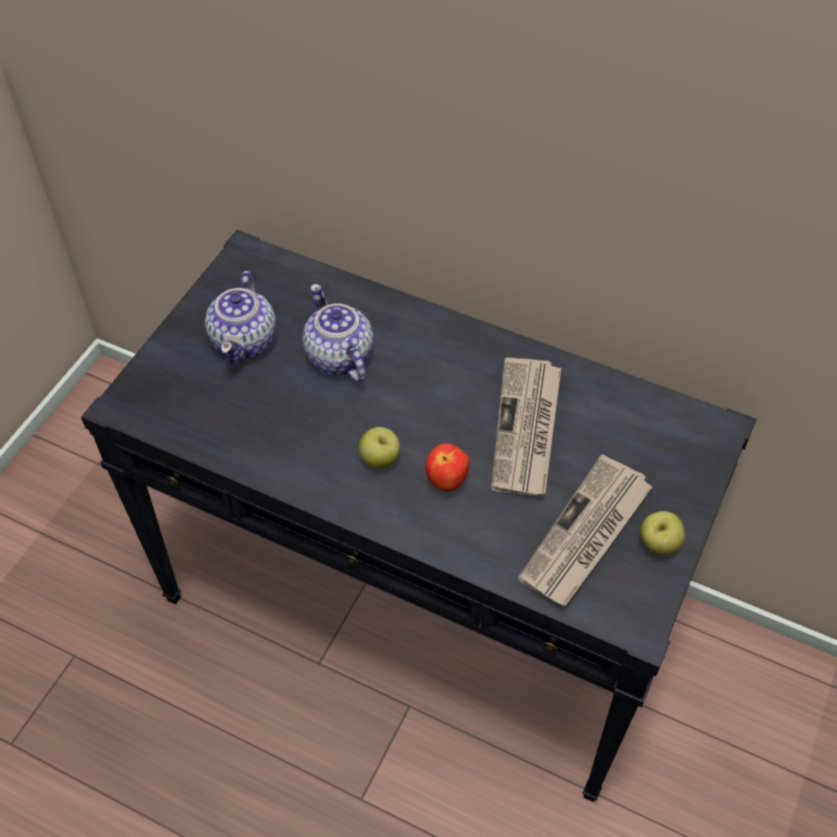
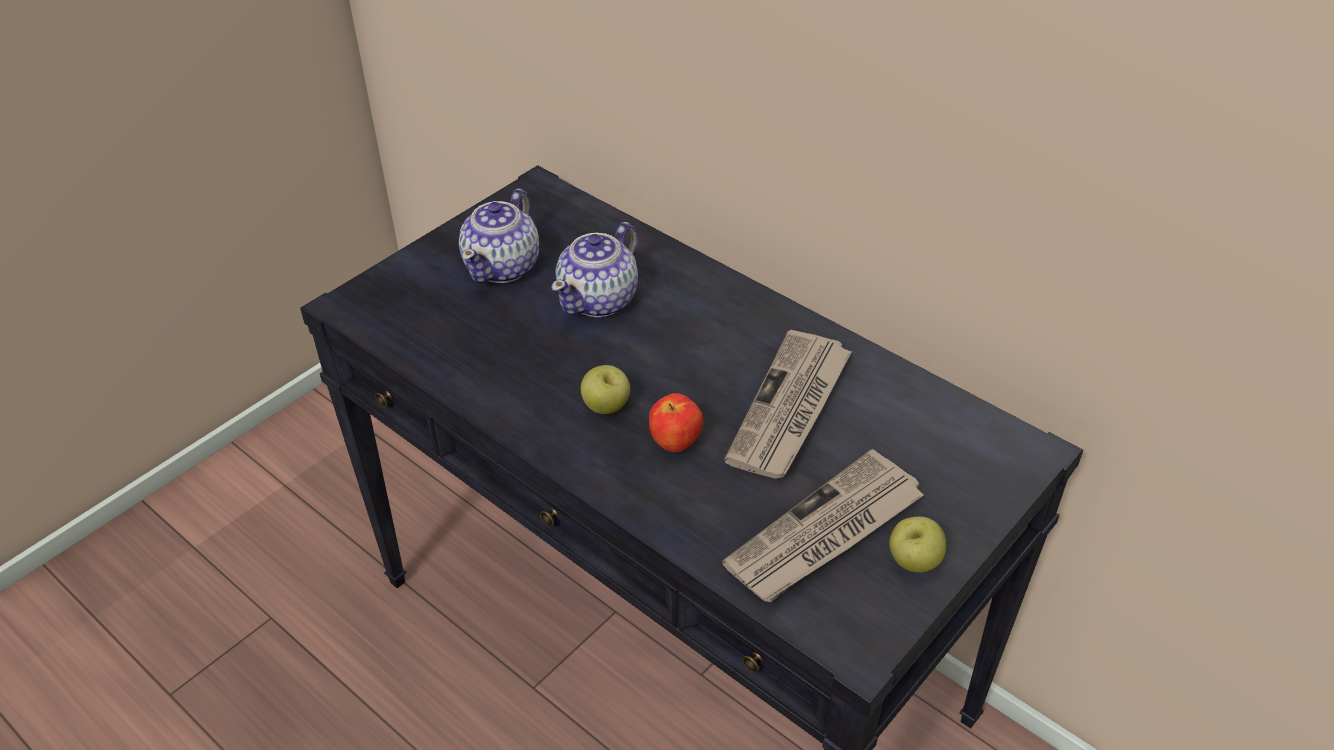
camera: 15 degrees right, 10 degrees down
(339, 357) = (599, 299): teapot -> teapot turned 135 degrees counterclockwise

